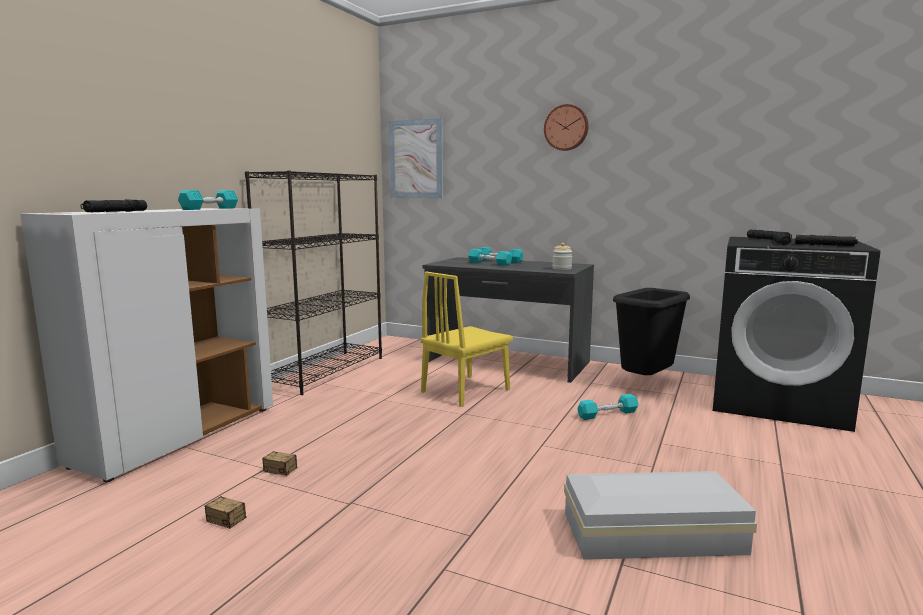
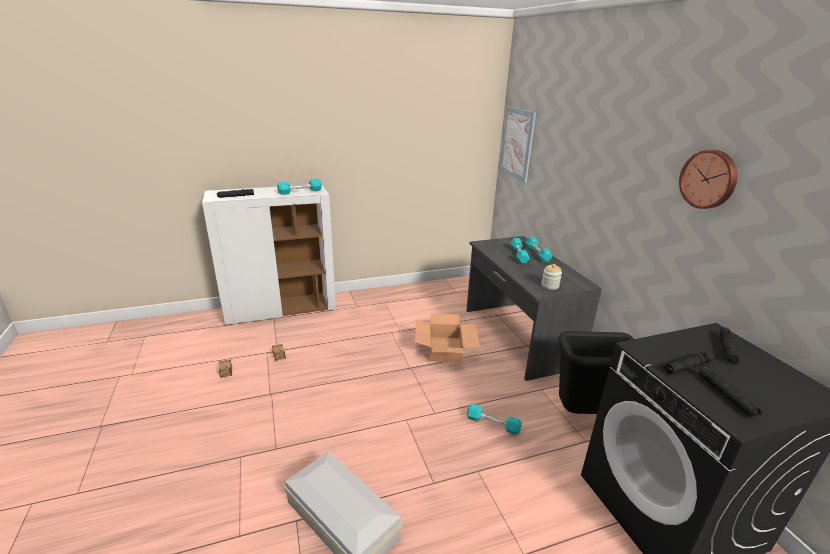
camera: 45 degrees right, 15 degrees up
(326, 371) = (401, 293): black bookcase -> none
(465, 390) = (445, 349): yellow chair -> cardboard box
(566, 128) = (612, 148): wall clock -> wall clock (709, 179)

